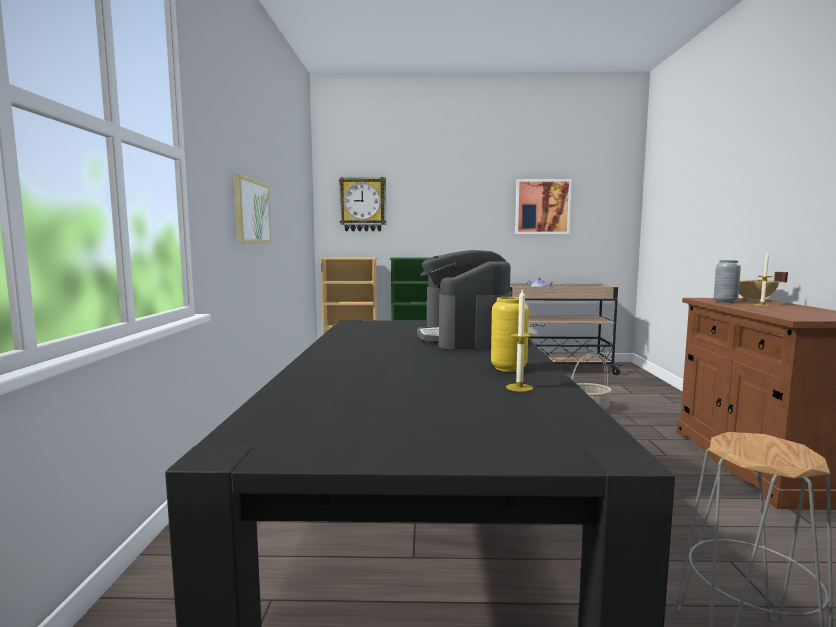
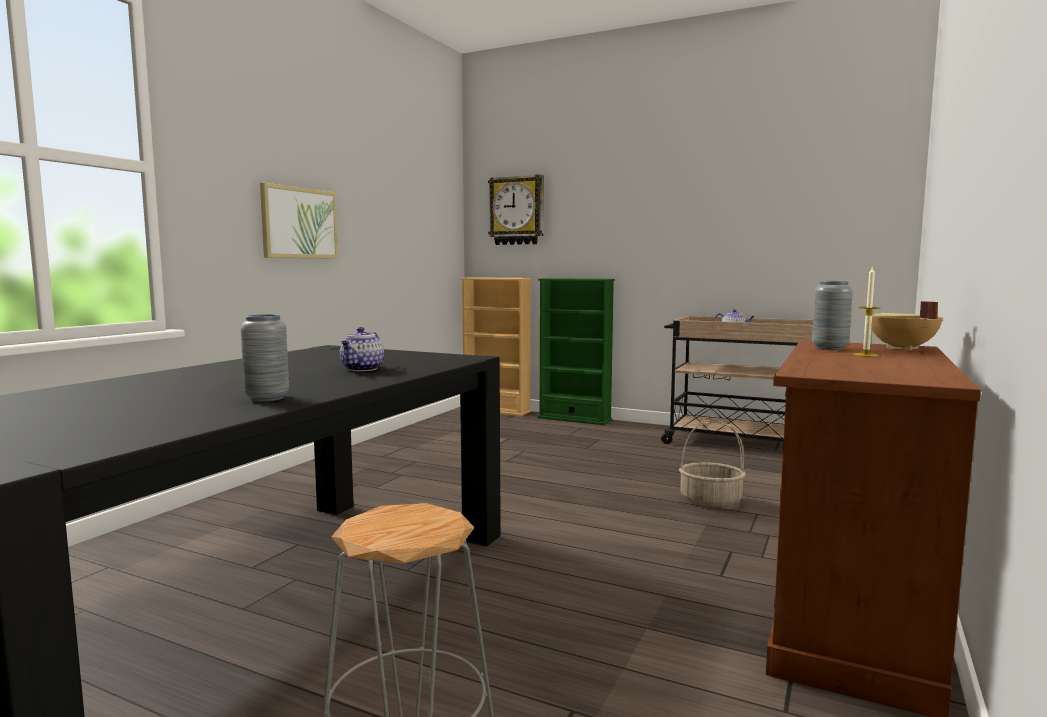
camera: 25 degrees right, 0 degrees up
(464, 338) = (362, 369): coffee machine -> teapot
(508, 368) = (267, 398): yellow vase -> grey vase
(519, 387) = (196, 414): candle -> none
(542, 207) = (754, 205): picture -> none

